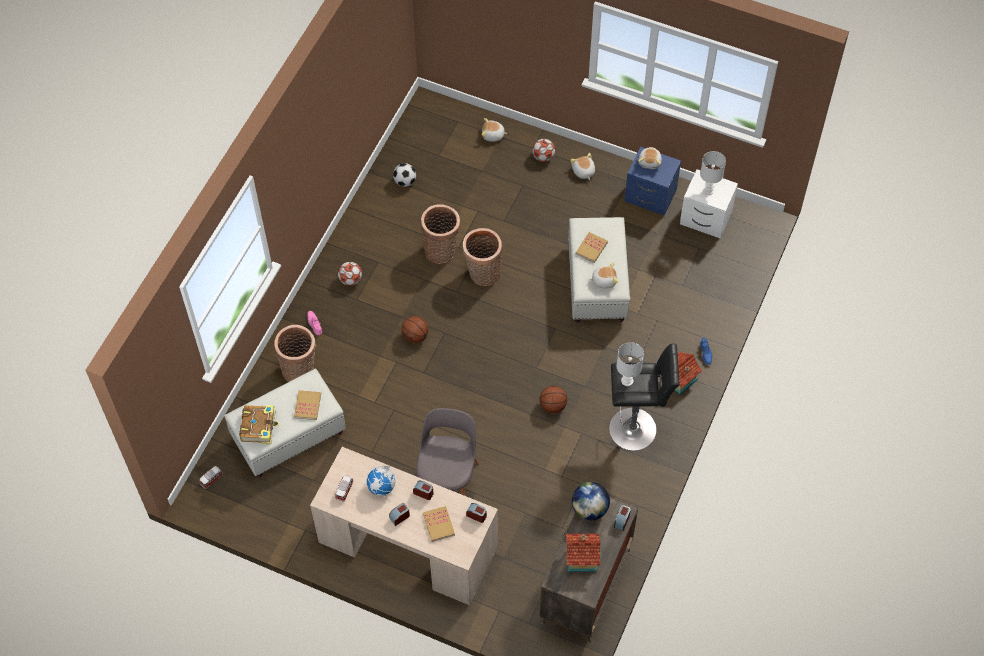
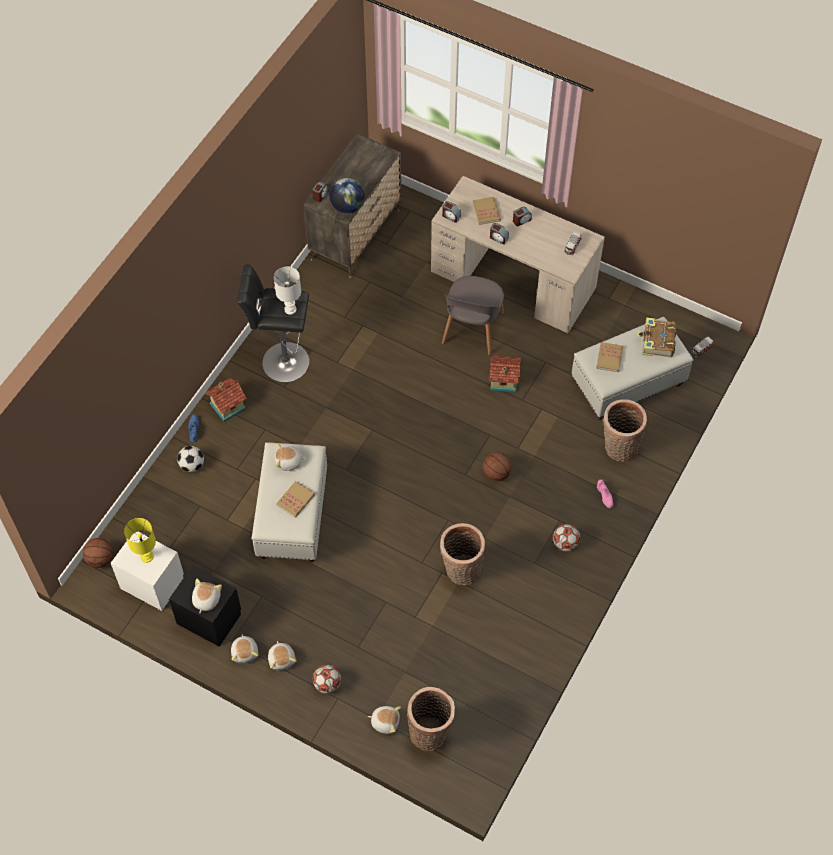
camera: 175 degrees left, 0 degrees up
(382, 487) = (537, 245): globe -> none
(405, 181) = (499, 665): football -> football (192, 465)
(482, 274) = (417, 537): basket -> basket (430, 732)
(552, 406) = (361, 390): basketball -> basketball (101, 559)
(581, 557) = (361, 170): toy house -> toy house (504, 381)
(614, 174) = (245, 652): none -> plush toy
(650, 197) = (210, 617): blue nightstand -> black nightstand
(708, 190) = (147, 556): white table lamp -> yellow table lamp

